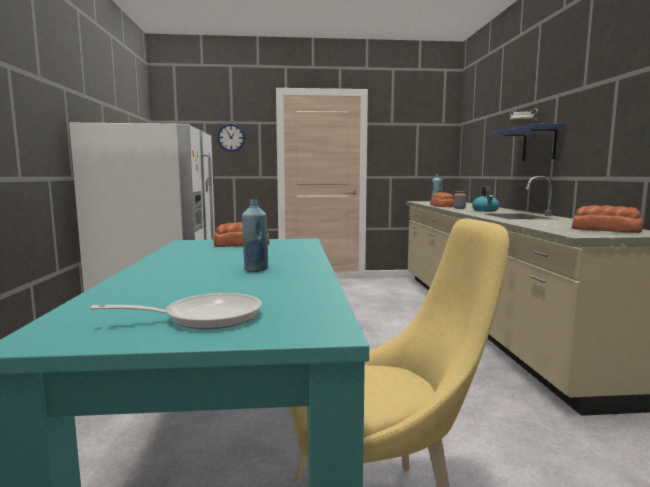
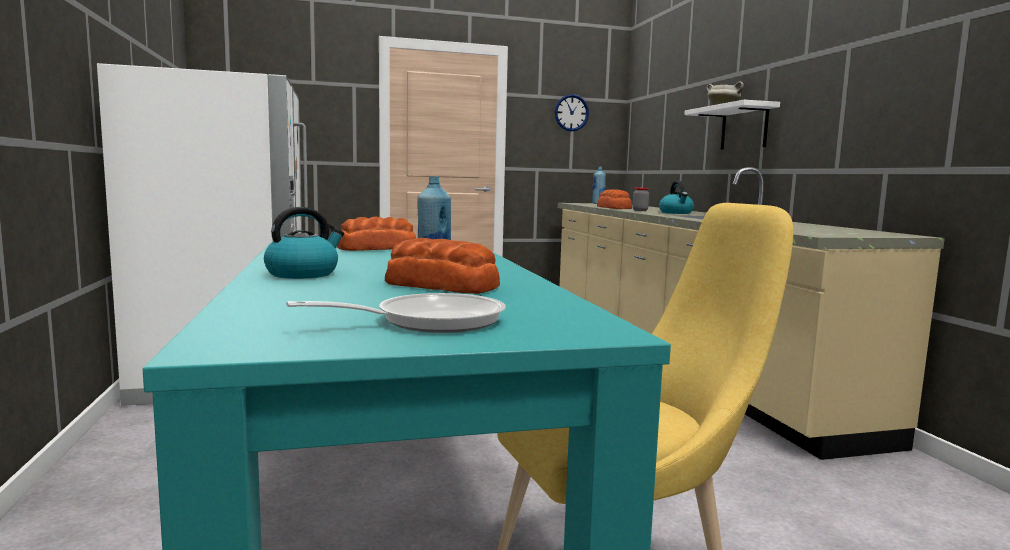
camera: 10 degrees left, 0 degrees up
(165, 269) = (303, 274): none -> kettle
(231, 137) = (312, 104): wall clock -> wall clock (571, 113)
(539, 144) = (744, 128): blue shelf -> white shelf
(605, 230) = (843, 231): bread -> bread (440, 286)

